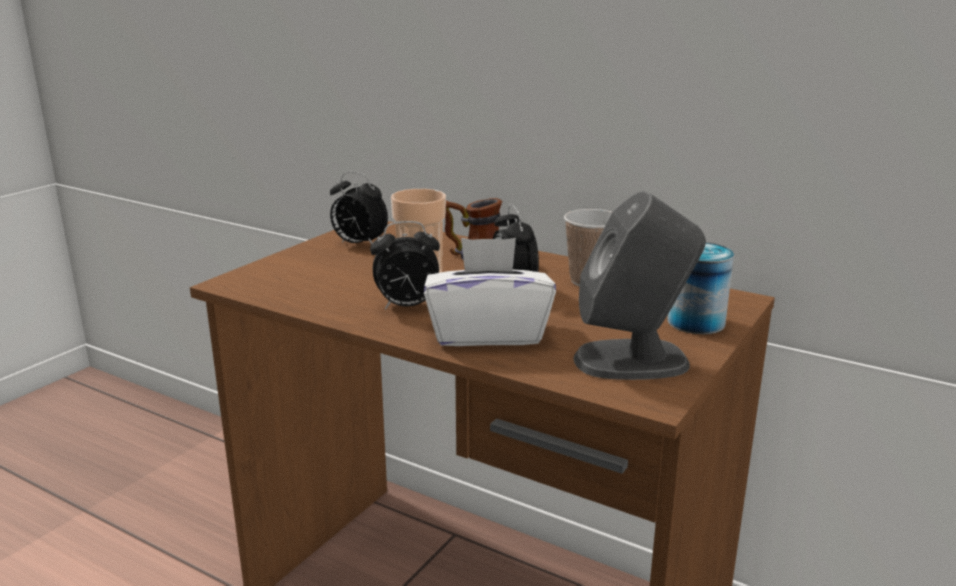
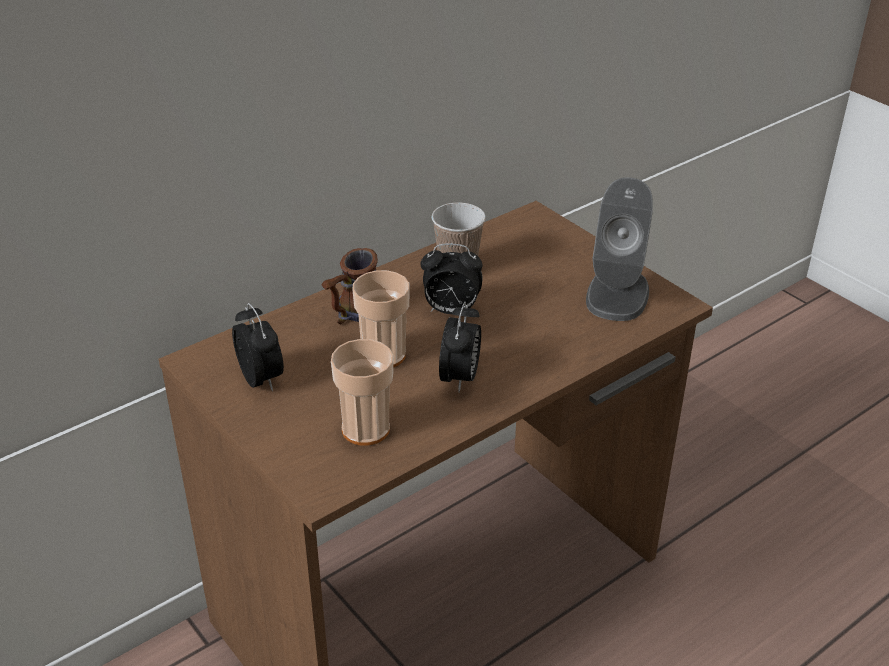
camera: 70 degrees left, 15 degrees up
(312, 284) = (365, 429): none -> cup
(358, 244) = (262, 379): alarm clock -> alarm clock turned 75 degrees counterclockwise
(488, 333) = (539, 347): white tissue box -> none
(696, 322) = (566, 247): can -> none

